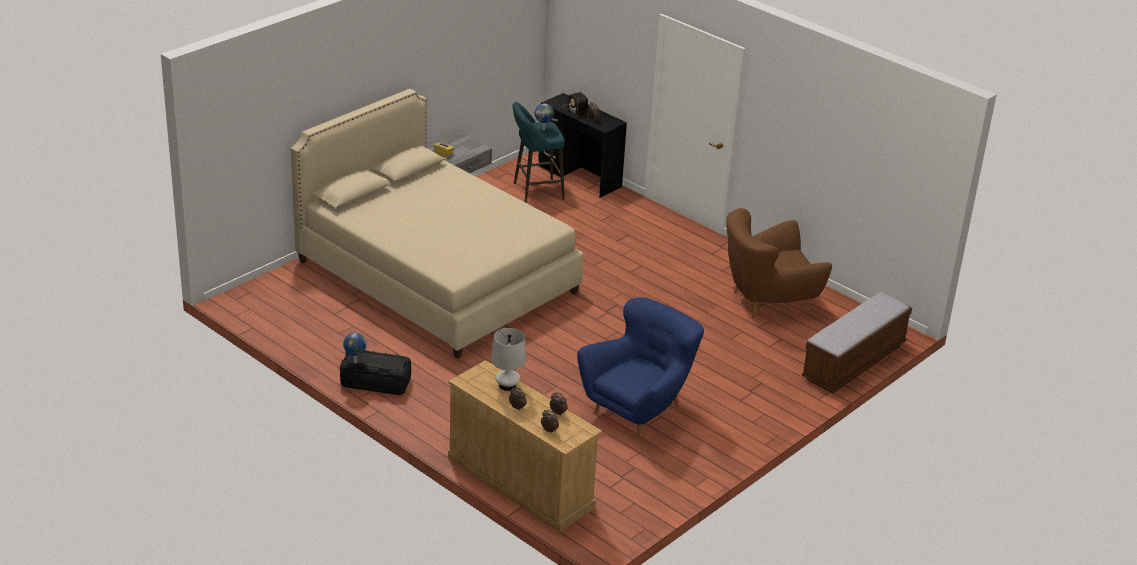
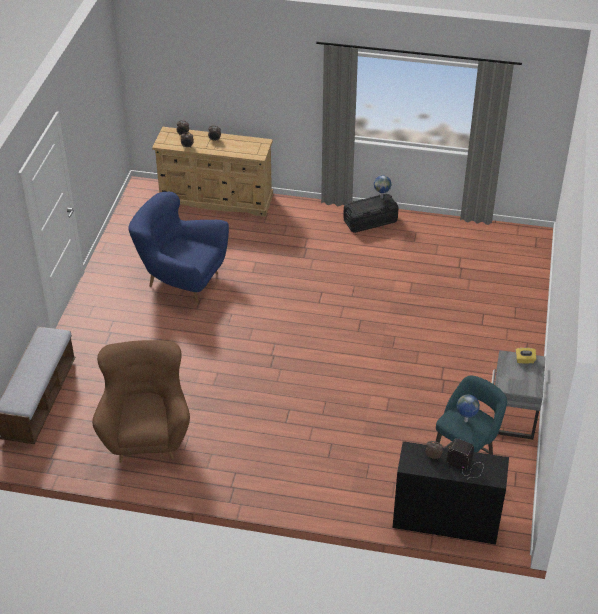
camera: 150 degrees right, 10 degrees up
(437, 277) = (431, 324): beige bed -> none
(507, 385) = (234, 150): white table lamp -> none
(638, 409) = (181, 279): blue armchair -> blue armchair turned 105 degrees clockwise
(768, 301) = (147, 435): brown armchair -> brown armchair turned 45 degrees counterclockwise

